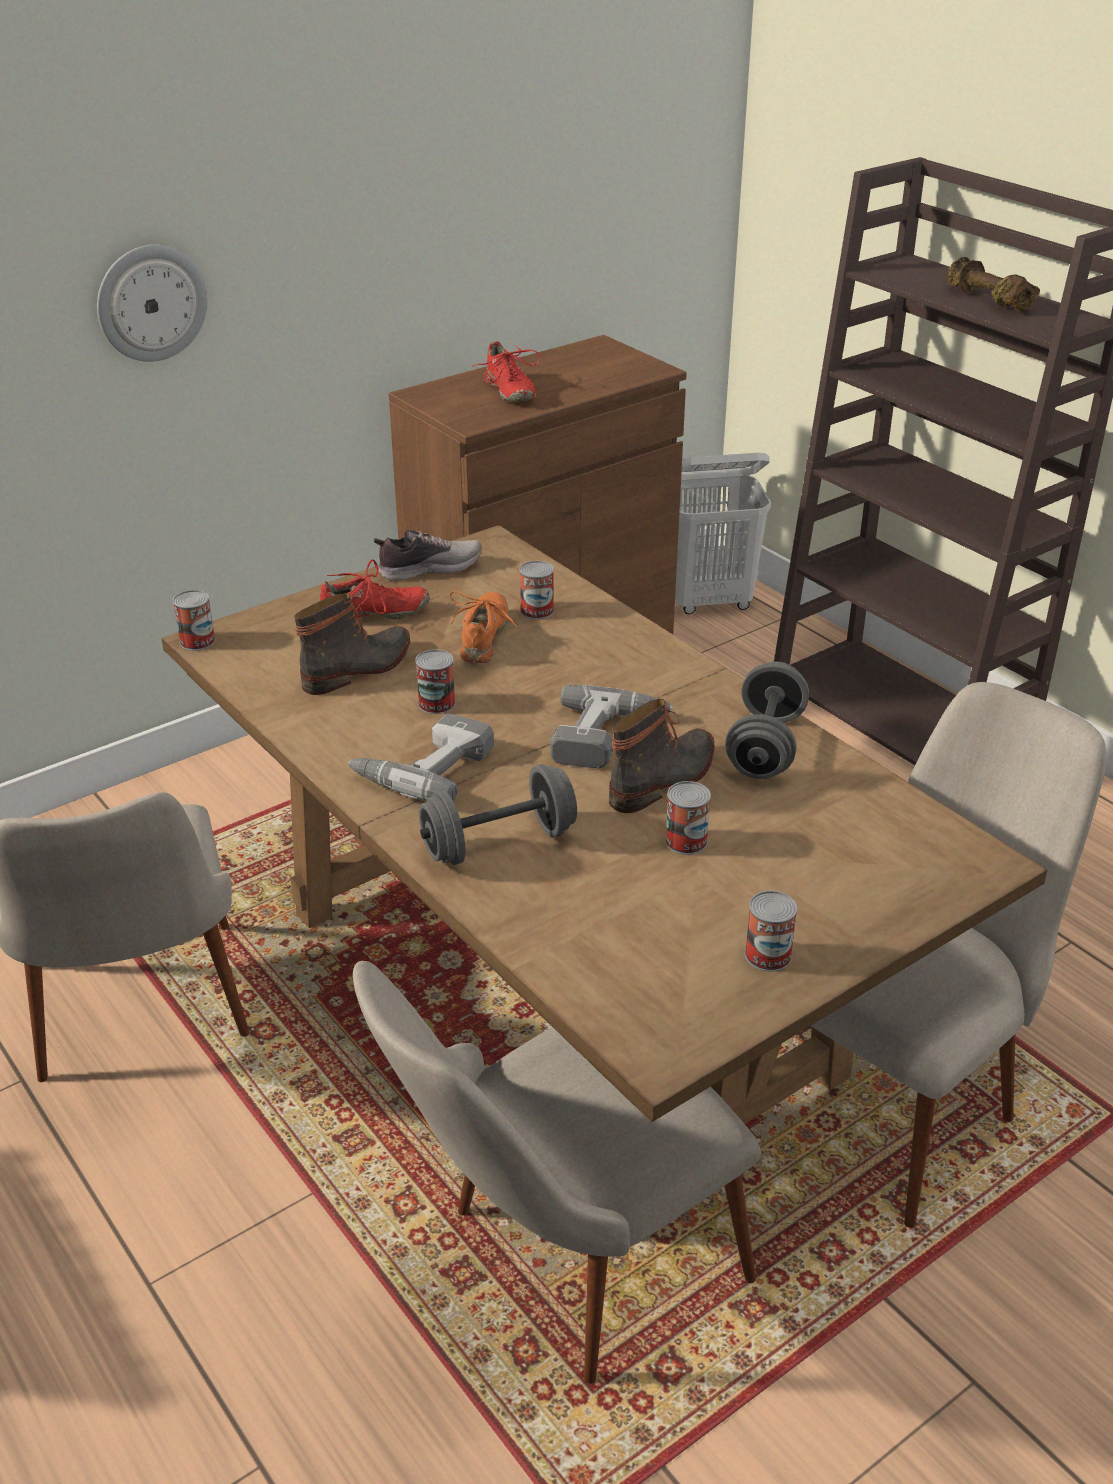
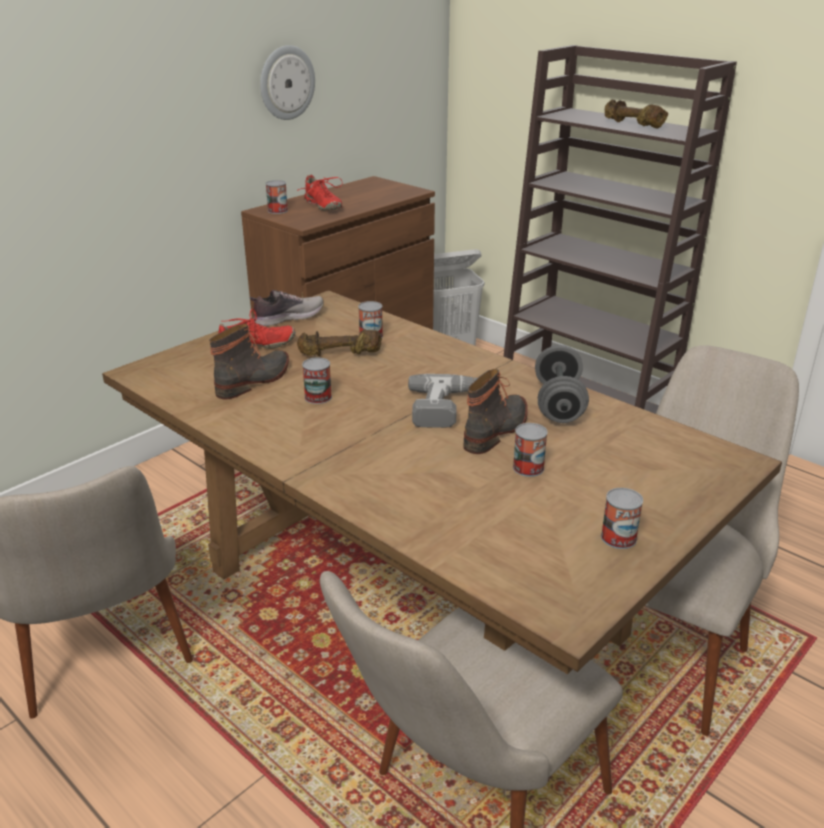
camera: 10 degrees left, 5 degrees down
(151, 302) = (75, 141): wall clock -> wall clock (286, 82)
(197, 641) = (130, 373): can -> can (277, 210)
(424, 768) = (321, 438): power drill -> none
(484, 638) = (340, 355): orange shoe -> brown dumbbell
(499, 843) = (392, 483): grey dumbbell -> none

